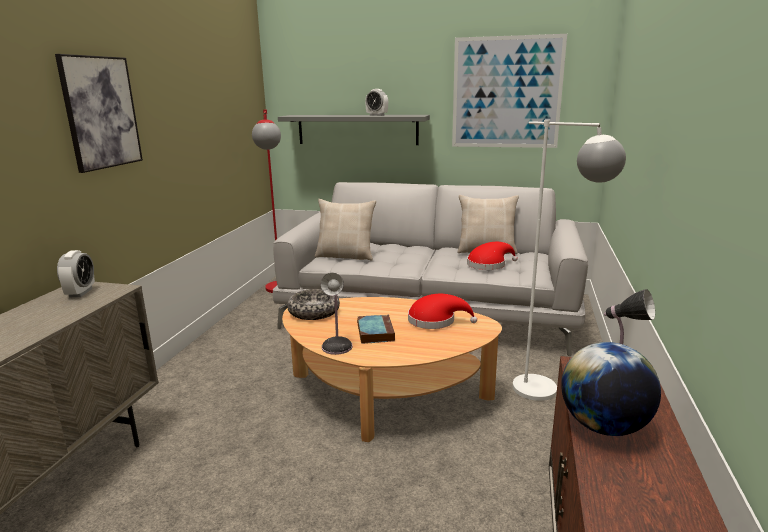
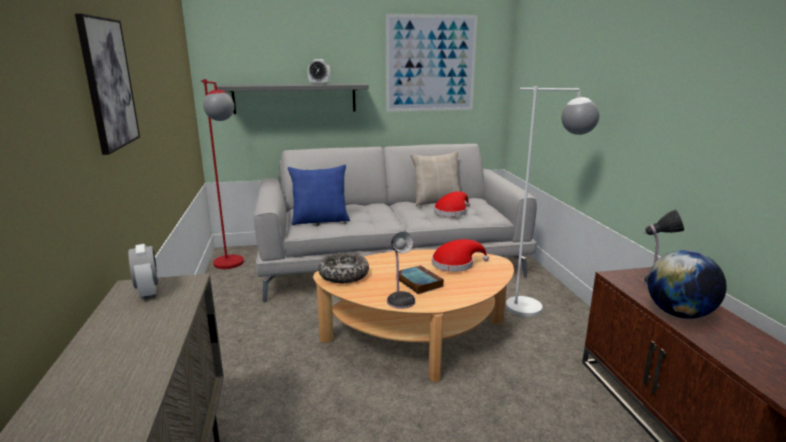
camera: 25 degrees left, 0 degrees up
(346, 256) = (320, 220): beige pillow -> blue pillow

